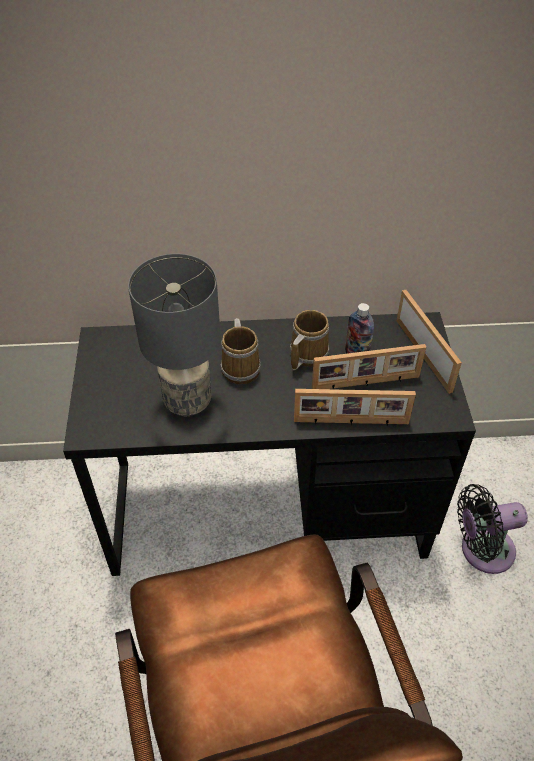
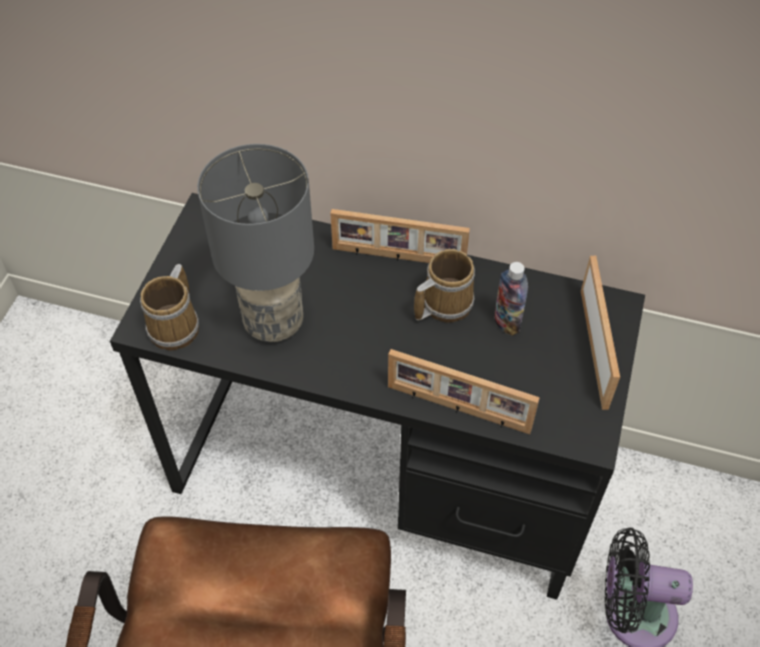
camera: 20 degrees right, 5 degrees up
(241, 367) = (356, 297): mug -> mug (177, 326)
(366, 383) = (500, 364): picture frame -> picture frame (398, 258)

